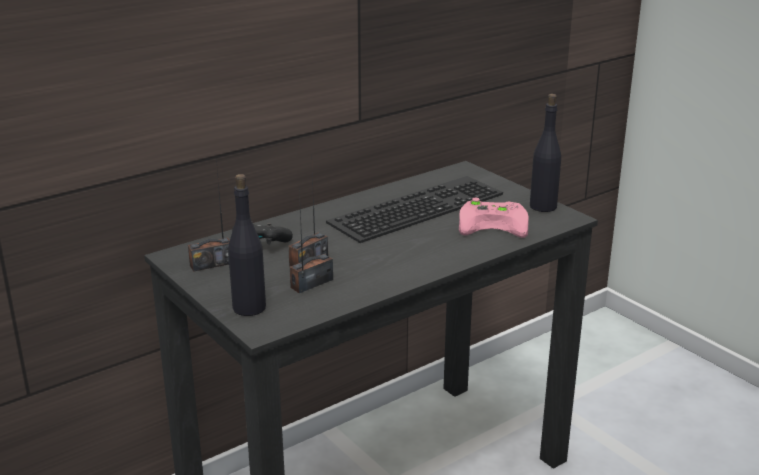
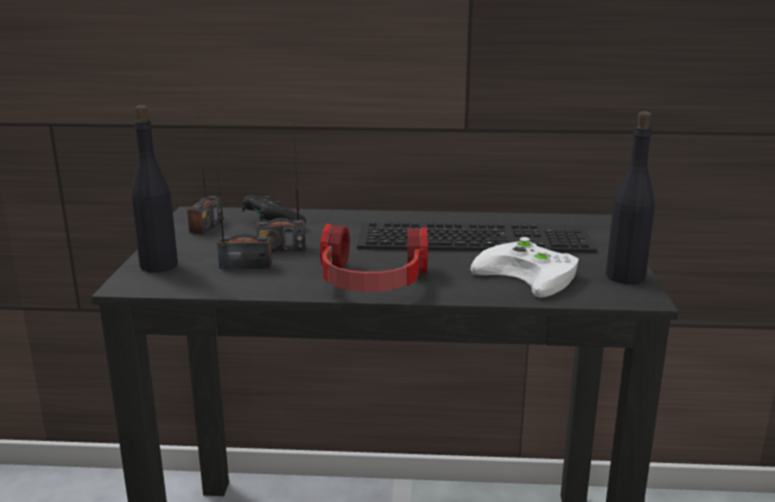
camera: 40 degrees right, 5 degrees down
(211, 264) = (206, 226): radio -> radio turned 90 degrees counterclockwise
(417, 264) = (372, 282): none -> headphones
(495, 223) = (532, 275): pink game controller -> white game controller

